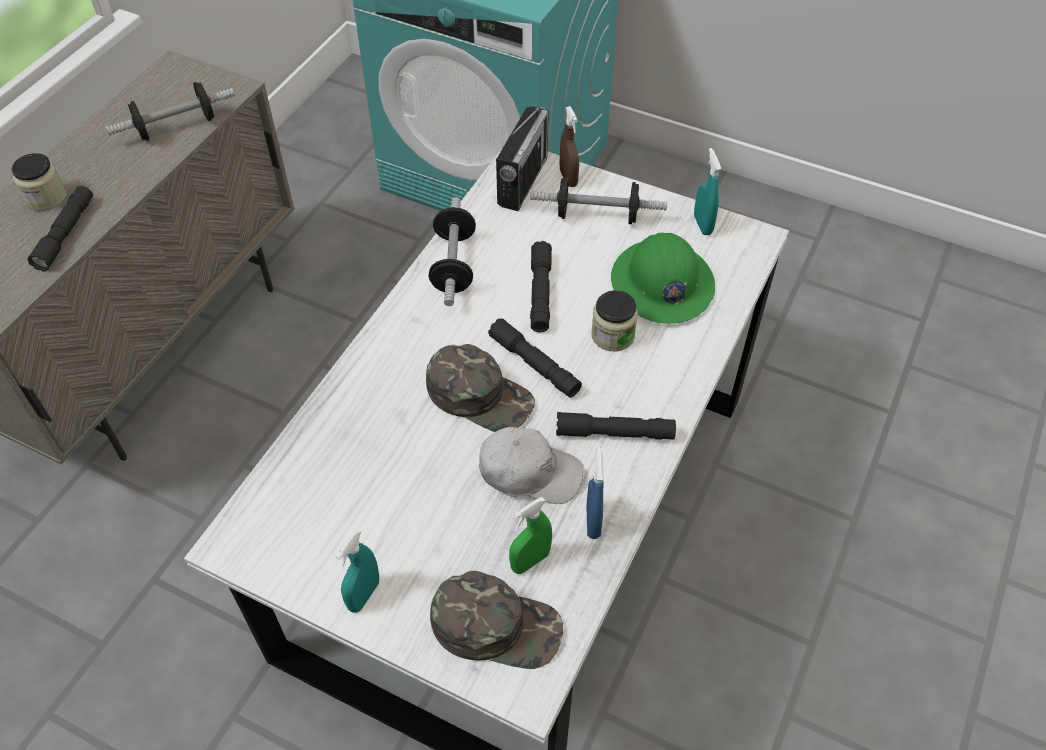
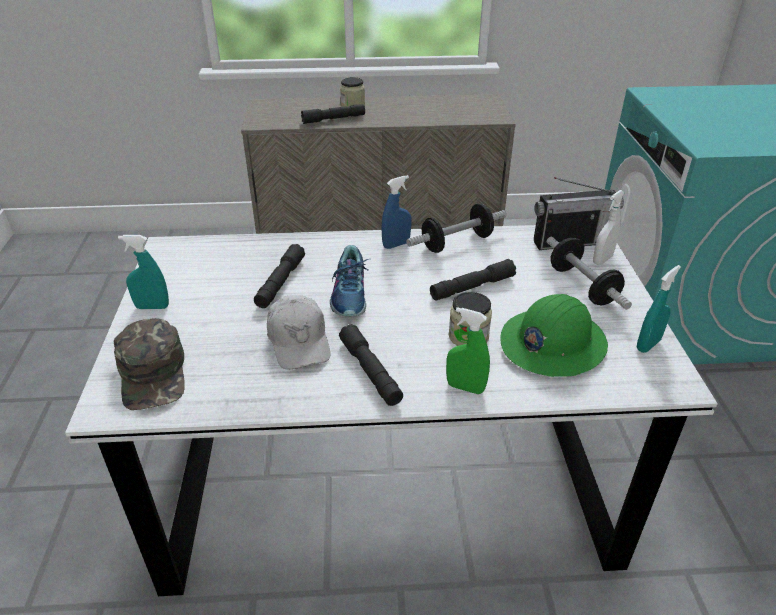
camera: 60 degrees right, 15 degrees down
(176, 127) = (445, 115): dumbbell -> none
(480, 395) = (351, 294): green cap -> shoe
(530, 561) = (219, 369): green spray bottle -> green spray bottle (465, 387)
(534, 364) = (401, 308): black flashlight -> black flashlight (280, 282)
(568, 178) = (602, 260): brown spray bottle -> white spray bottle
(593, 522) = (274, 390): blue spray bottle -> blue spray bottle (396, 244)

